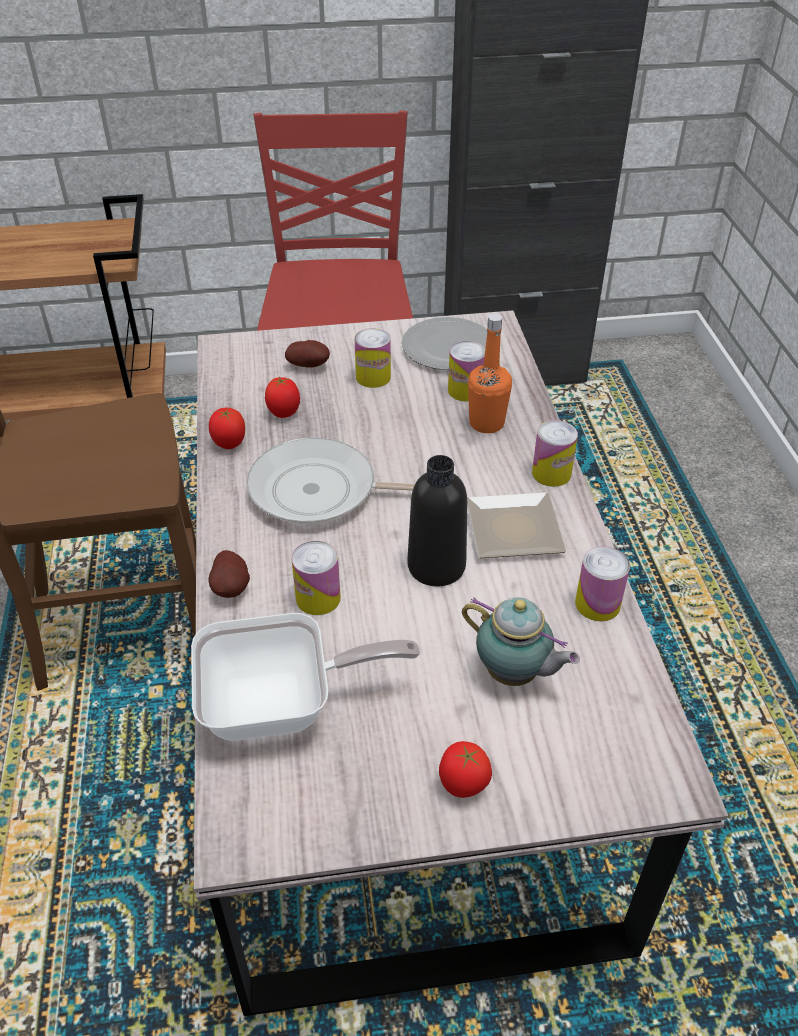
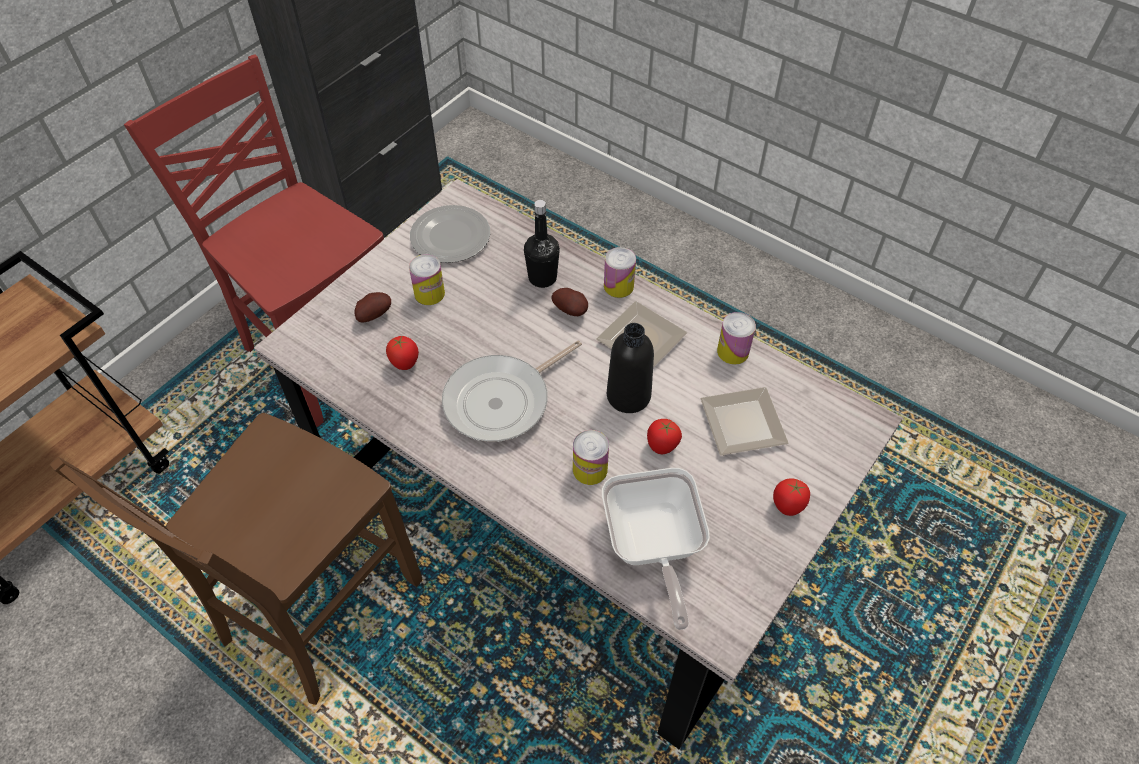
camera: 45 degrees left, 10 degrees up
(229, 445) = (398, 414): tomato -> tomato (662, 447)
(232, 588) = (533, 506): potato -> potato (571, 310)
(282, 706) = (652, 547): frying pan -> frying pan turned 135 degrees clockwise
(465, 390) = (501, 262): can -> none
(486, 423) = (542, 278): orange bottle -> black bottle
(514, 674) = (741, 426): teapot -> plate

